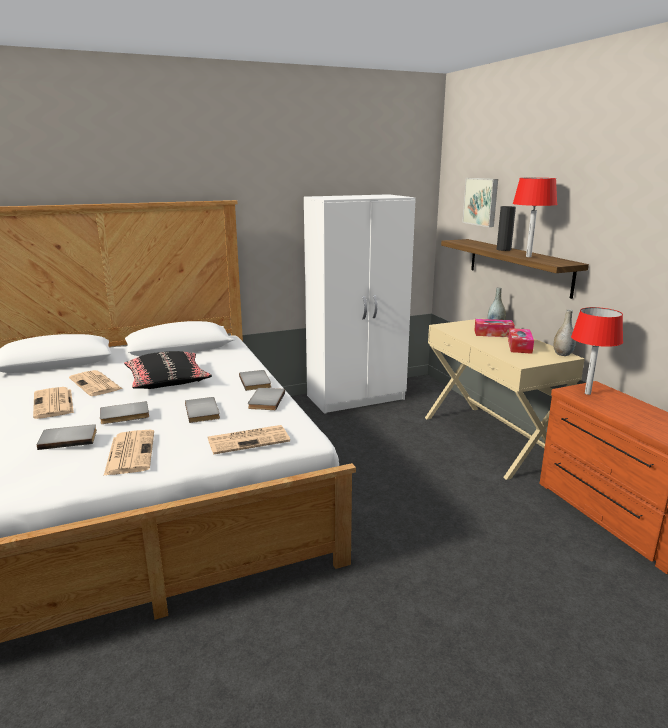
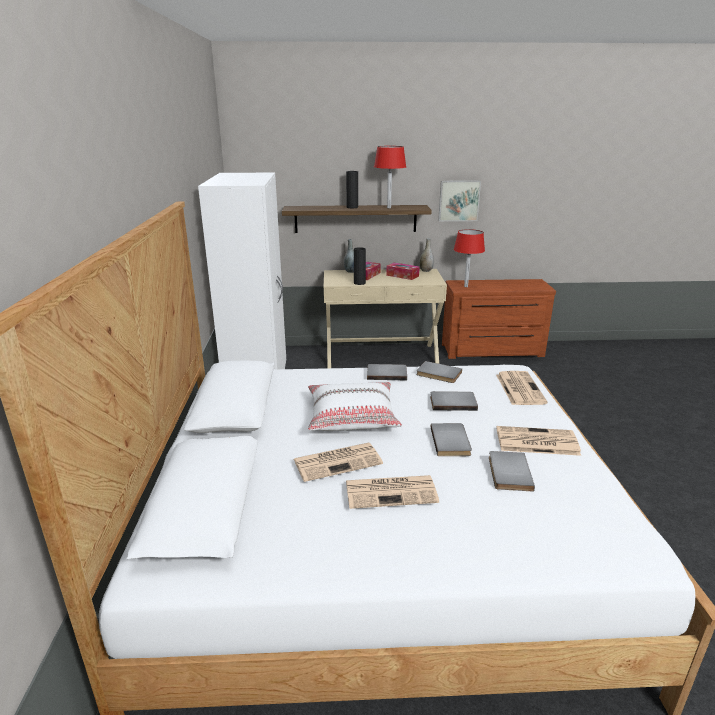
camera: 70 degrees left, 5 degrees up
(167, 380) = (352, 416): black pillow -> white pillow
(460, 334) = (359, 283): none -> black vase
(481, 201) = (298, 170): picture -> picture (458, 200)

